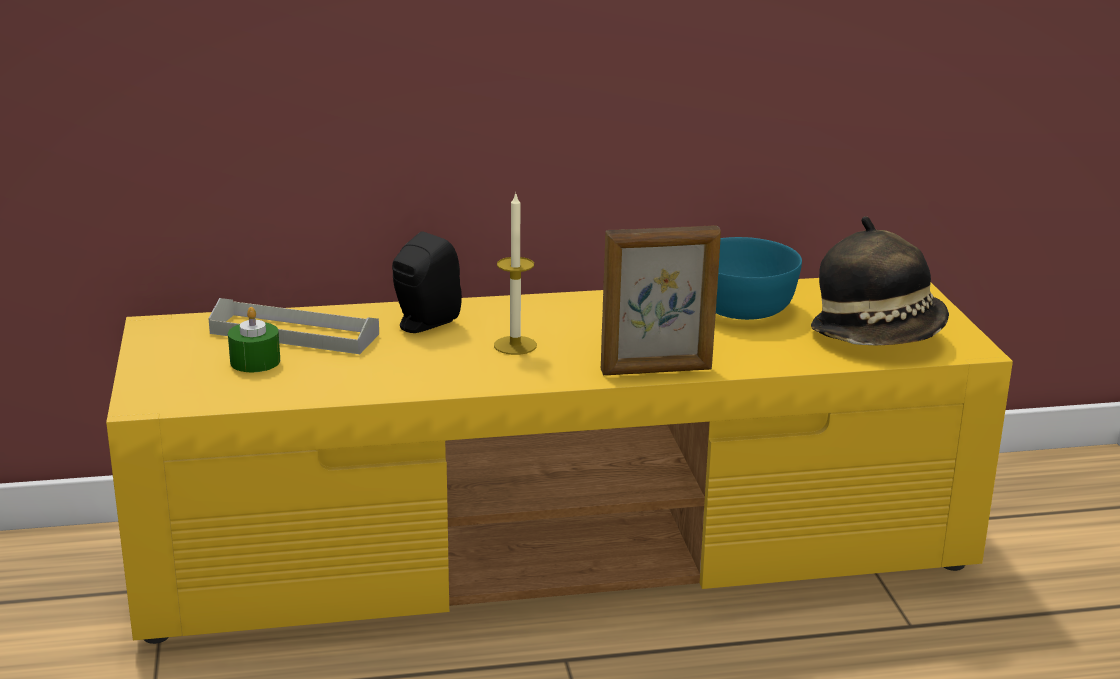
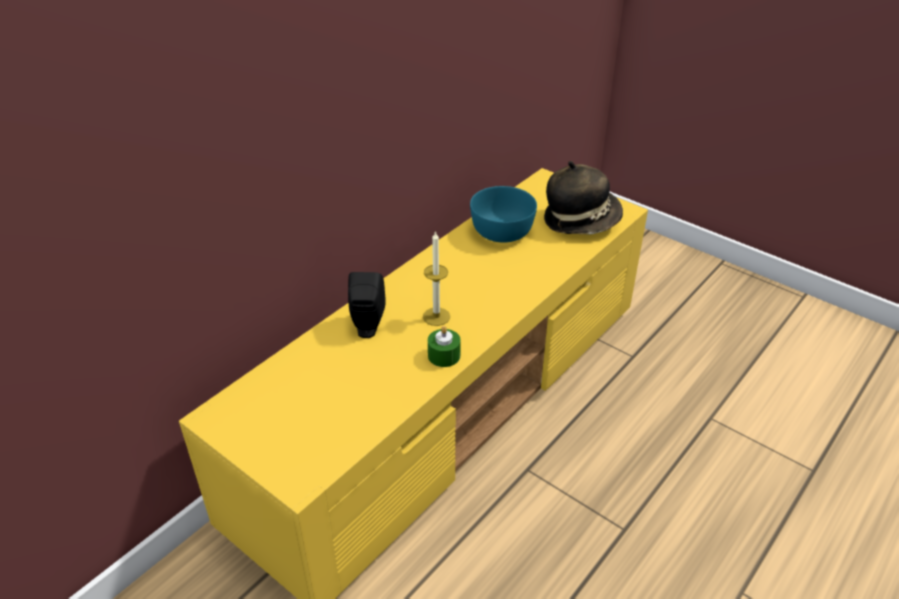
camera: 40 degrees left, 15 degrees up
(255, 361) = (316, 410): green candle -> green candle (444, 355)
(294, 333) = (307, 375): grey tray -> none
(657, 370) = (524, 296): picture frame -> none

